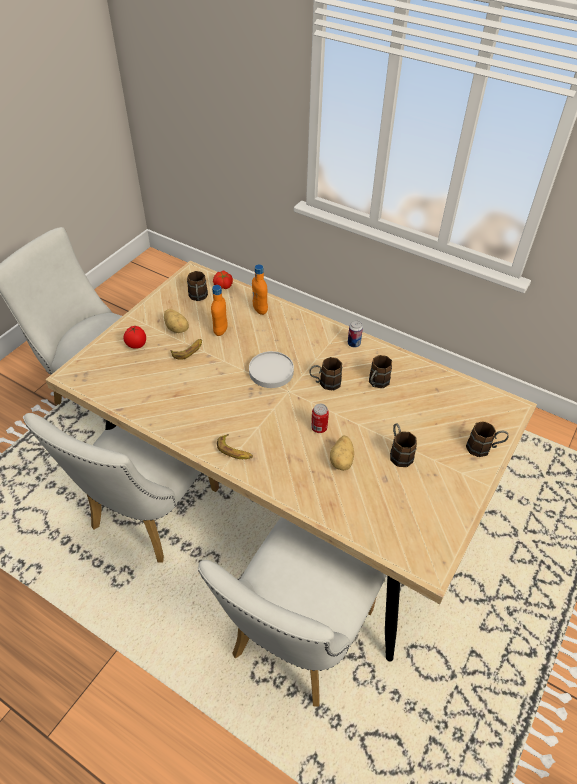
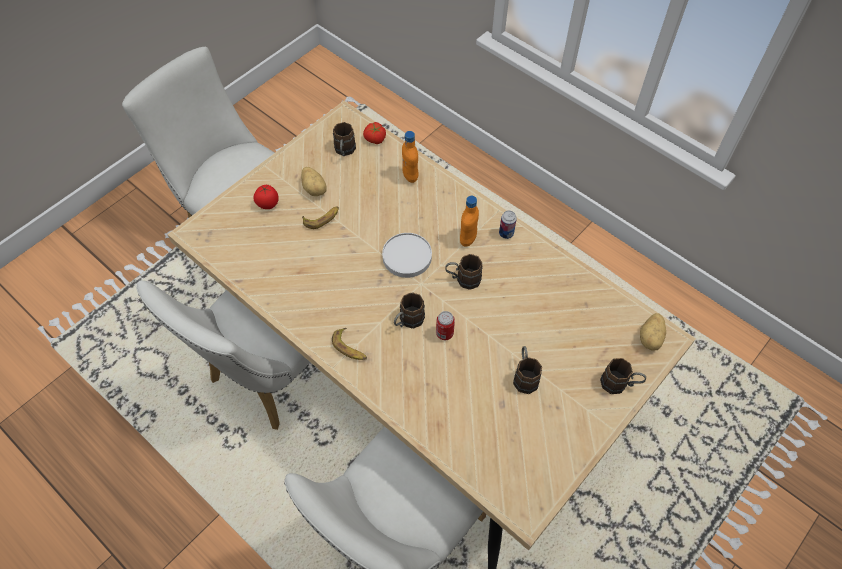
camera: 10 degrees right, 10 degrees up
(220, 330) = (361, 197): orange bottle -> orange bottle (468, 239)
(342, 460) = (461, 376): potato -> potato (651, 338)
(376, 383) = (520, 288): brown mug -> brown mug (408, 321)

